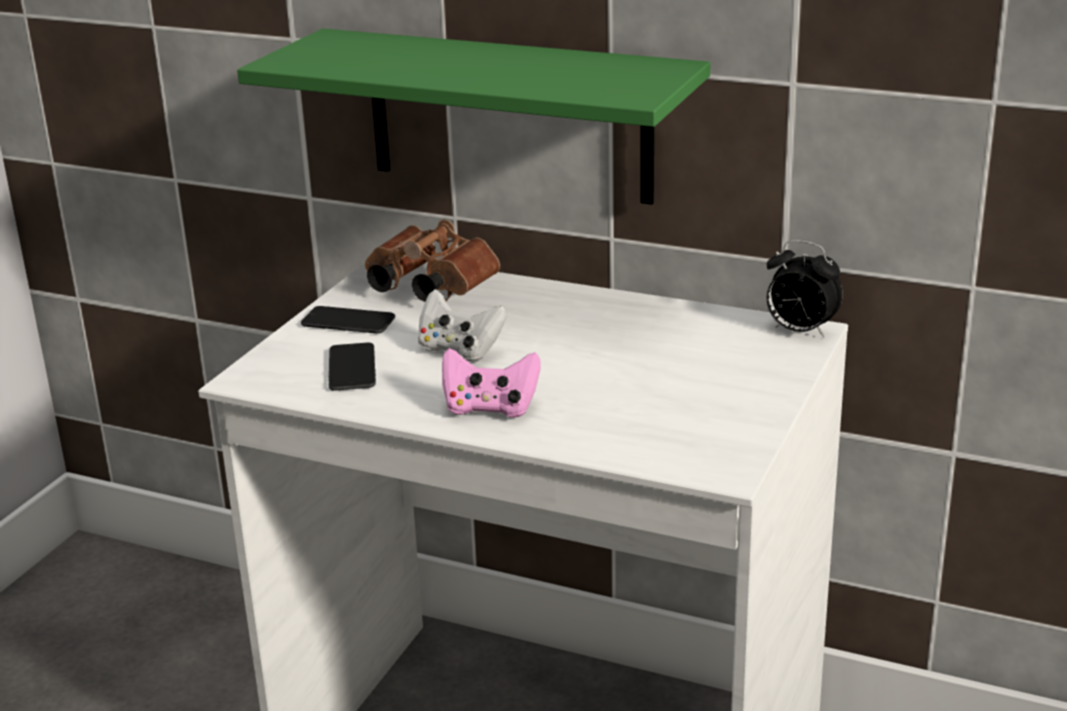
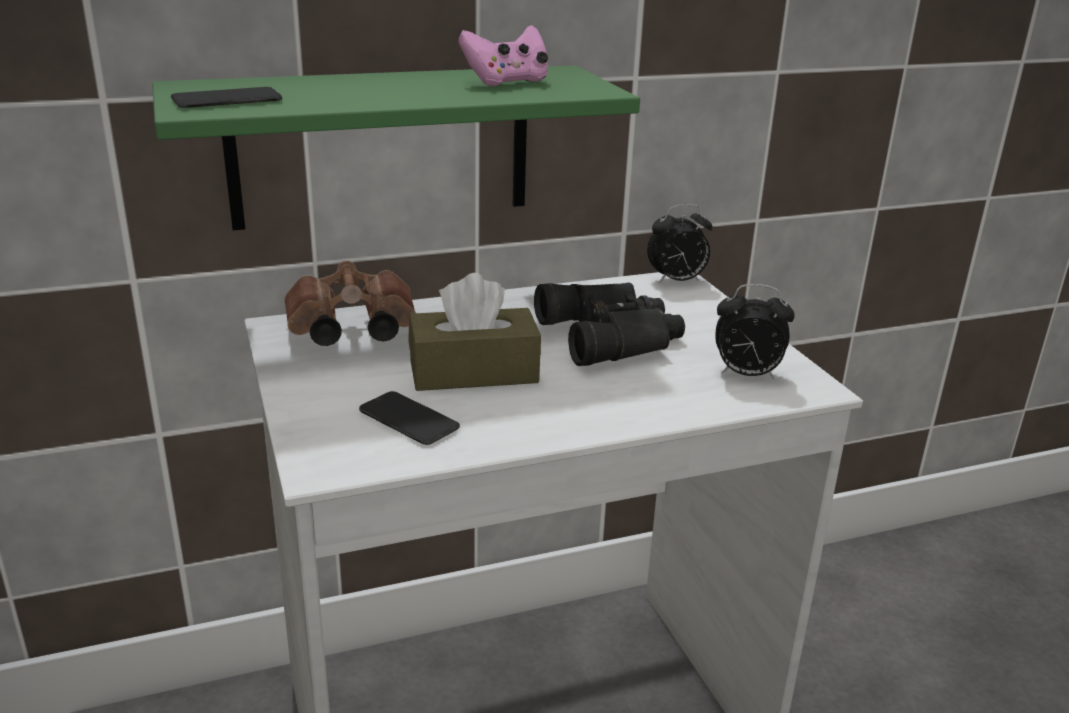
camera: 45 degrees left, 0 degrees up
(348, 322) = (329, 382): phone -> phone (227, 100)
(459, 350) = (473, 372): white game controller -> brown tissue box
(490, 408) = (585, 407): pink game controller -> pink game controller (507, 82)
(631, 361) = (613, 336): none -> black binoculars
(681, 435) = (746, 375): none -> alarm clock

